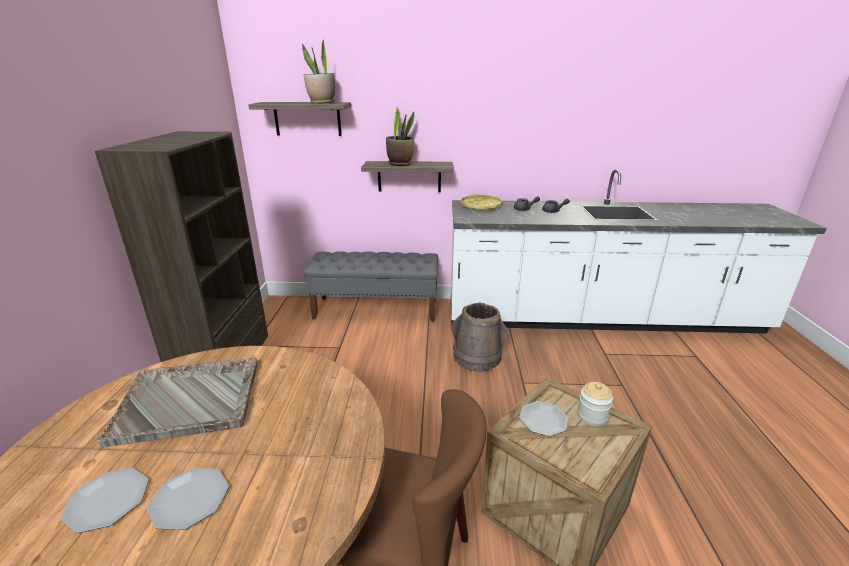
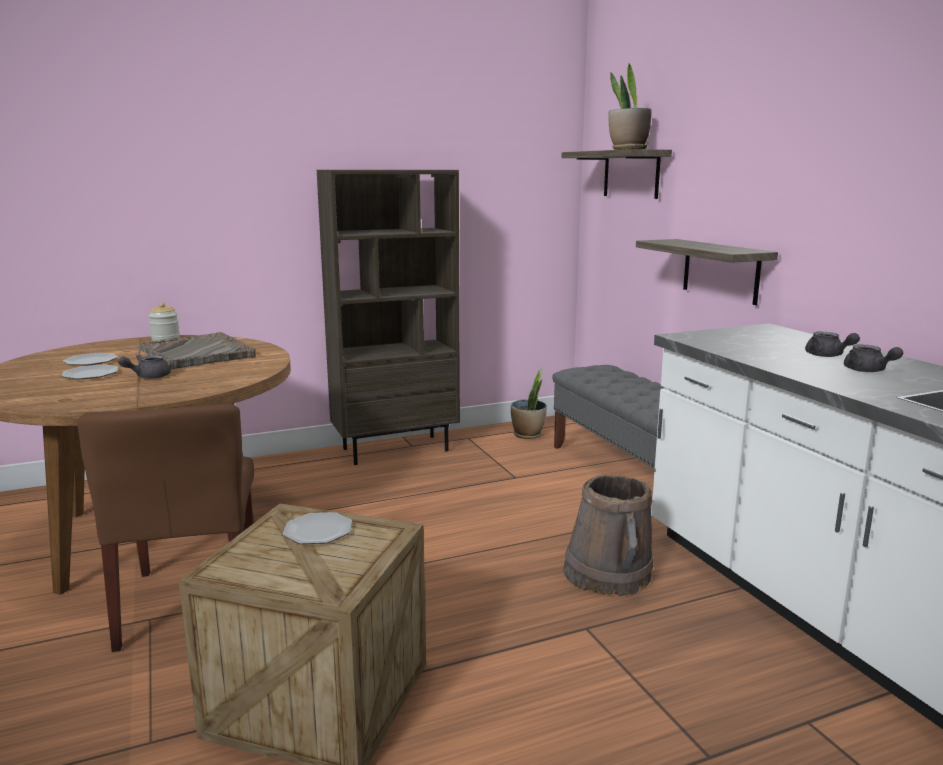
camera: 65 degrees right, 10 degrees down
(261, 445) = (148, 377): none -> grey teapot
(400, 164) = (693, 244): potted plant -> potted plant (528, 434)
(481, 206) = (773, 336): yellow tray -> none
(592, 416) = (346, 563): jar -> jar (165, 338)

